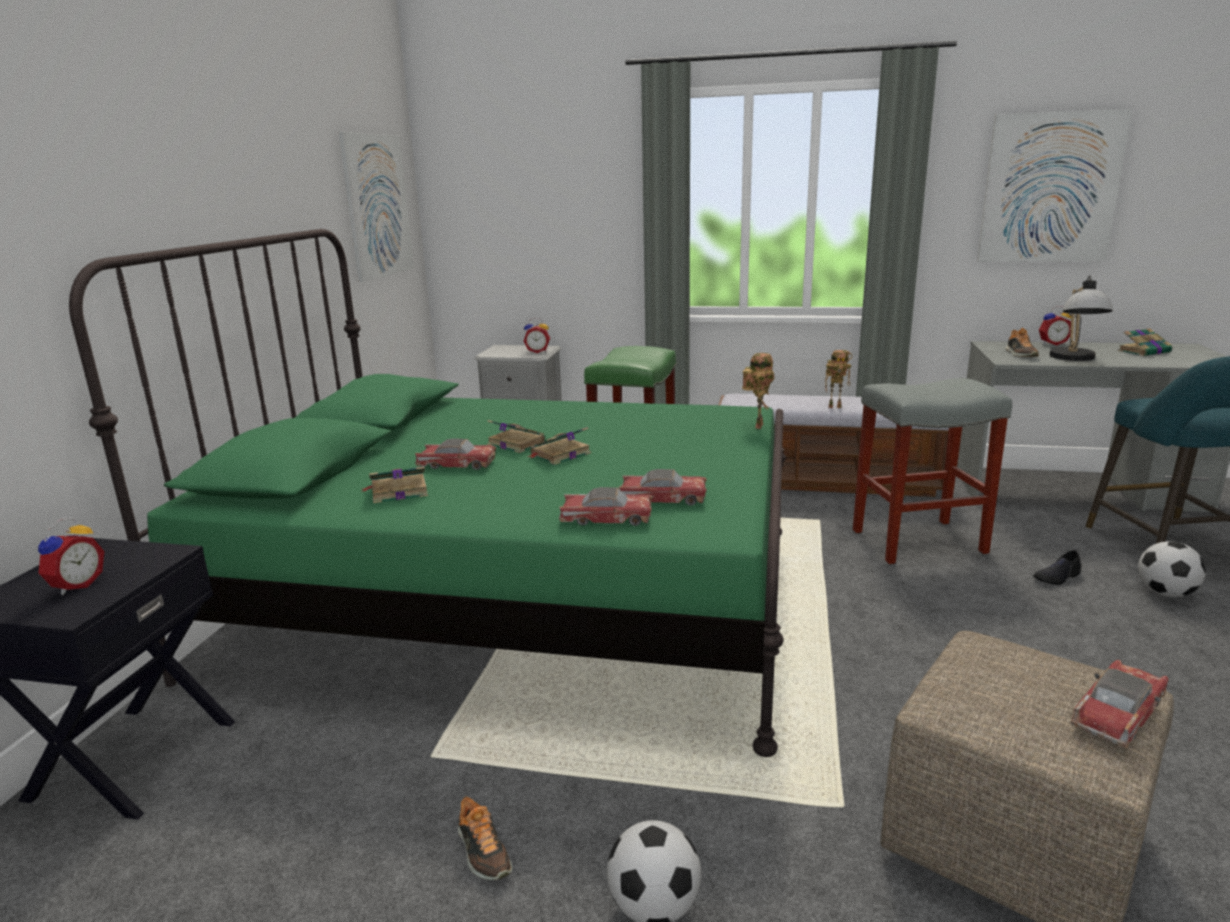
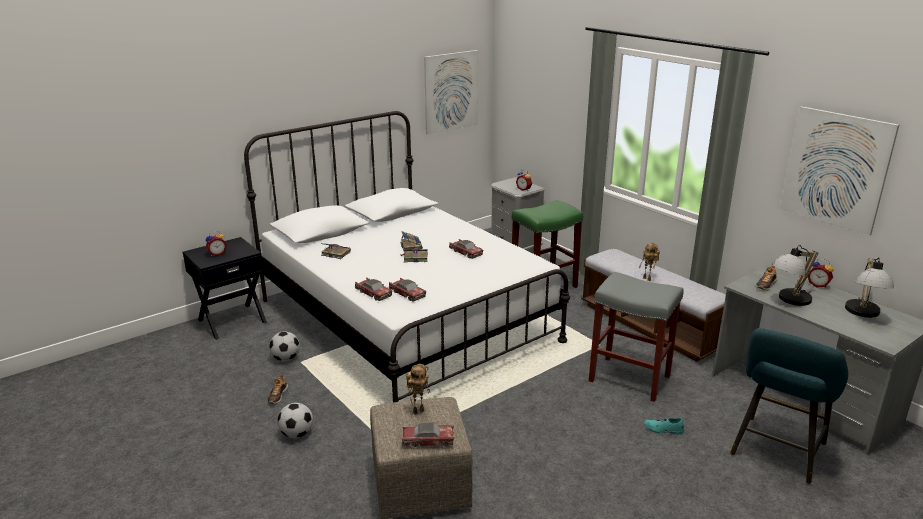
camera: 40 degrees right, 5 degrees up
(457, 464) = (373, 248): toy car -> toy car (466, 252)
(517, 597) = (406, 320): green bed -> white bed
(757, 425) = (522, 275): toy robot -> toy robot (418, 411)
(1057, 577) = (663, 429): black shoe -> turquoise shoe
(1144, 351) = (863, 314): book -> table lamp
(1165, 593) = (706, 466): football -> football (286, 358)

